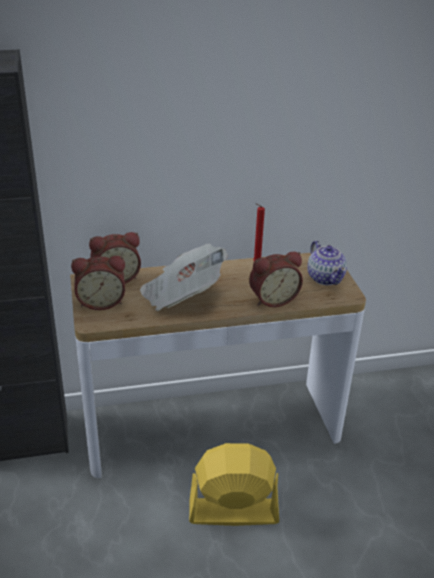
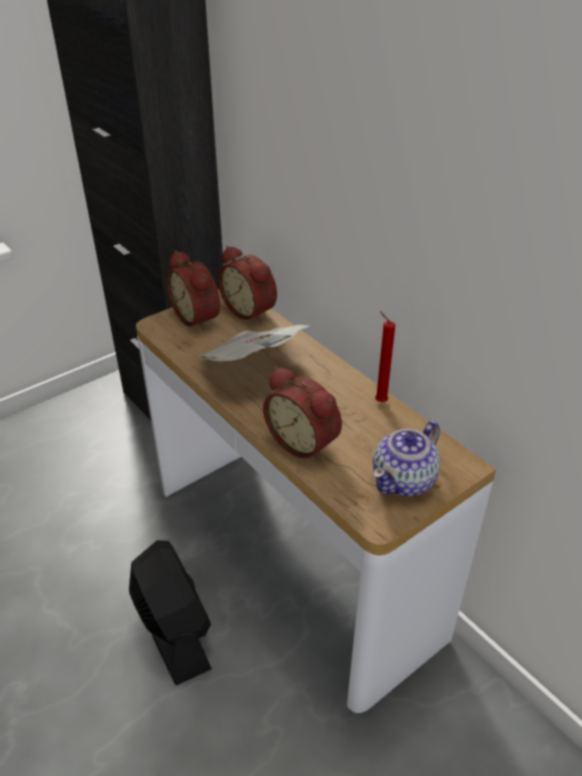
camera: 65 degrees right, 5 degrees up
(233, 511) = (174, 631): yellow fan -> black fan

